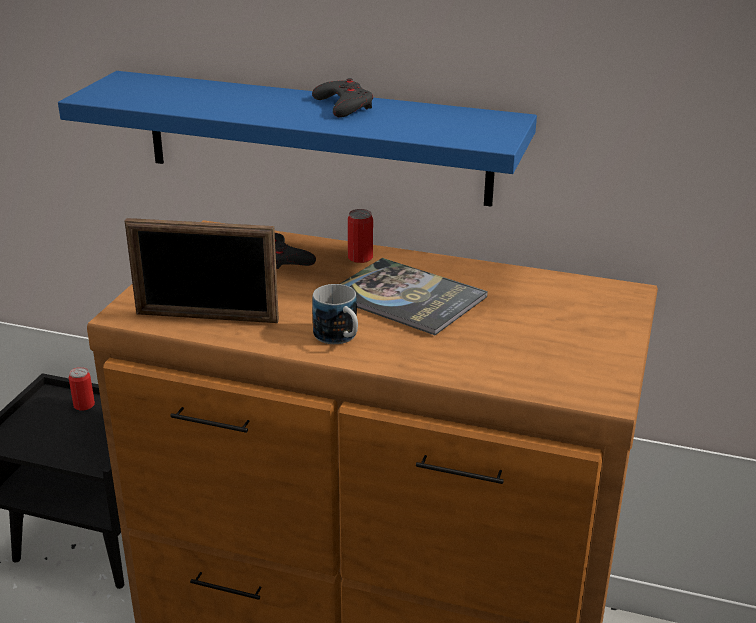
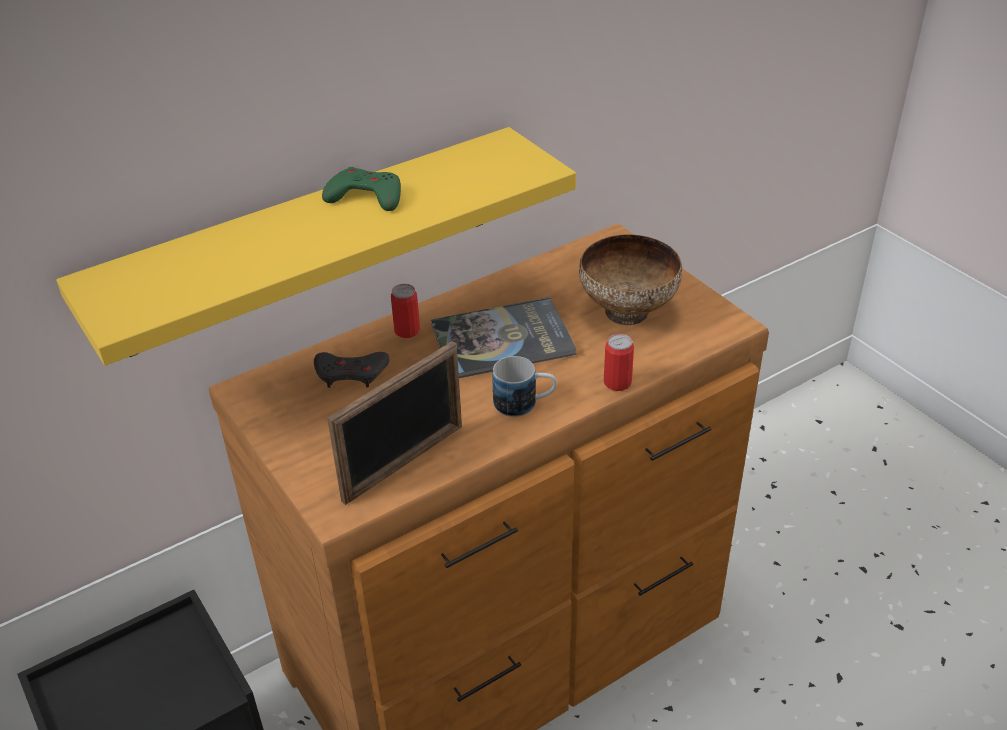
camera: 50 degrees left, 10 degrees up
(84, 405) = (111, 664): can -> can (617, 382)
(316, 137) = (310, 241): blue shelf -> yellow shelf
(344, 105) = (365, 196): grey game controller -> green game controller
(534, 338) = (629, 312): none -> bowl

